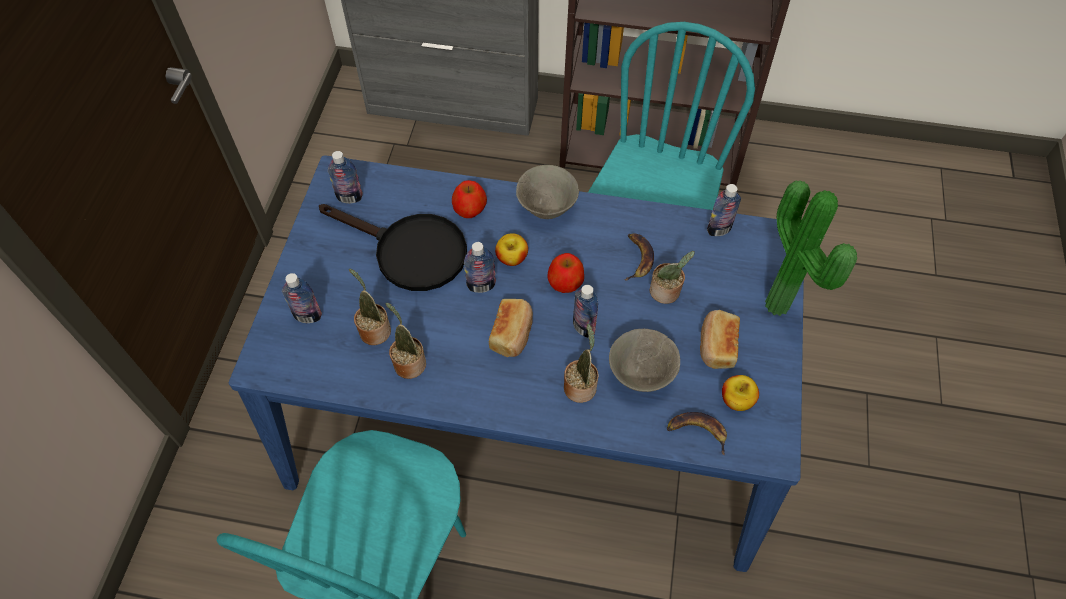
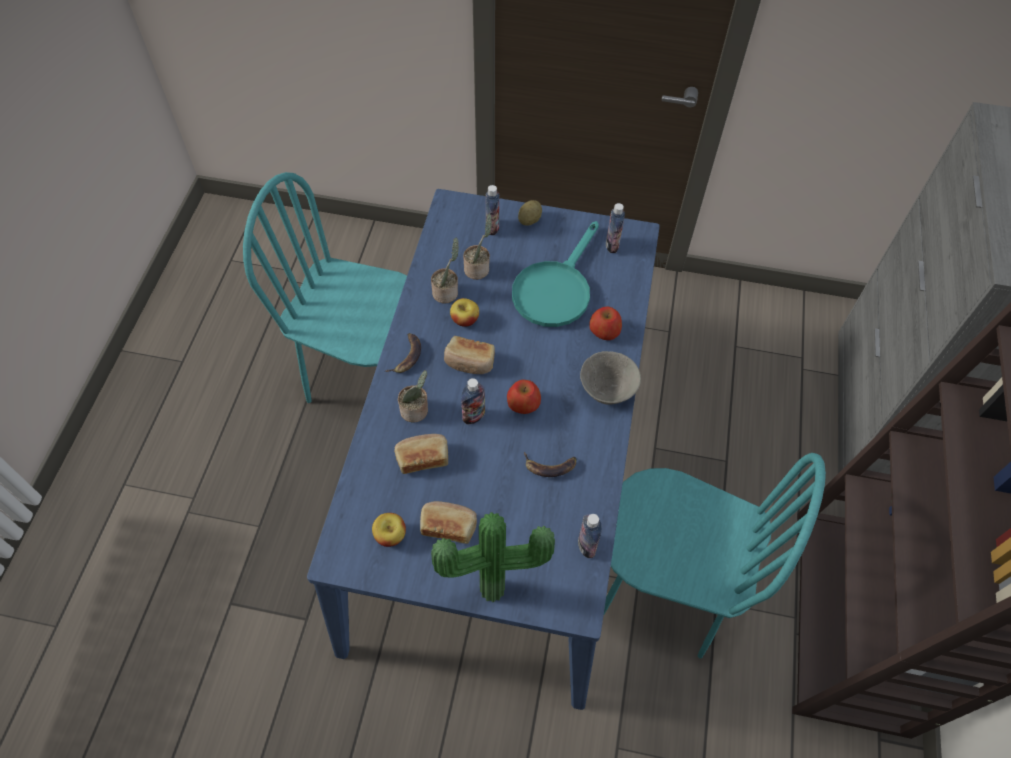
camera: 90 degrees right, 0 degrees up
(300, 277) = (529, 220): none -> potato
(409, 251) = (555, 289): black frying pan -> turquoise frying pan
(481, 286) = (519, 340): bottle -> none
(512, 258) = (549, 363): apple -> apple (465, 320)
(640, 375) = (422, 457): grey bowl -> bread
(666, 292) = (509, 488): potted plant -> none
(697, 432) = (363, 498): banana -> banana (406, 356)

